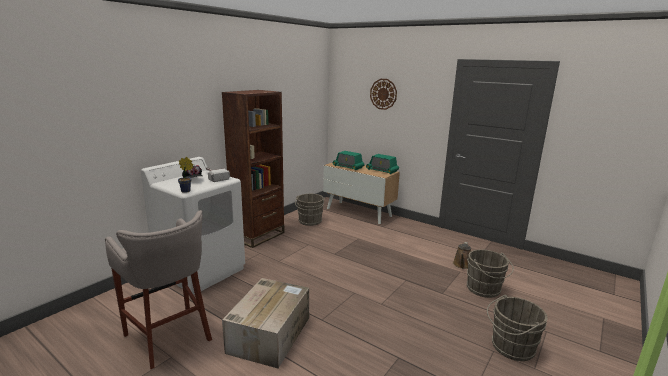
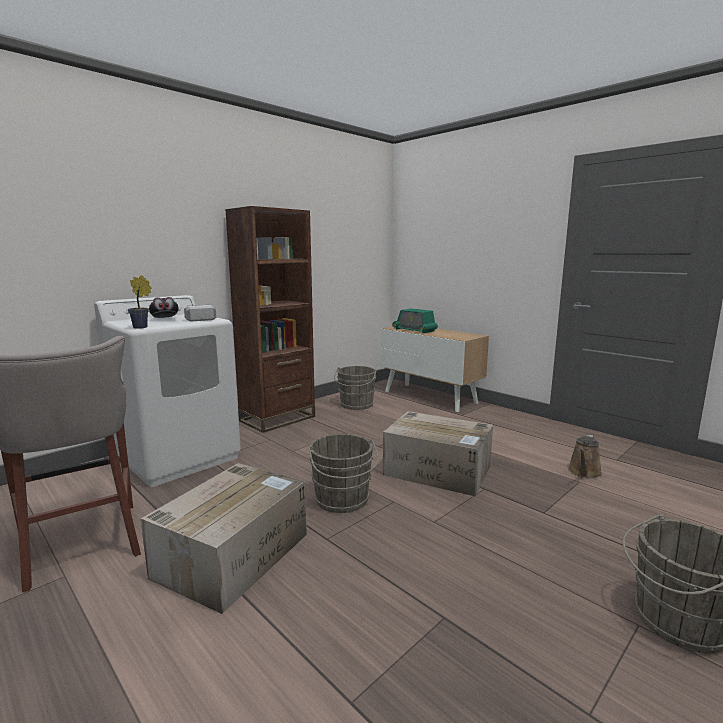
camera: 10 degrees right, 5 degrees down
(377, 269) = (439, 471): none -> cardboard box
(382, 170) = (462, 334): radio -> none
(383, 94) = (465, 224): wall clock -> none
(485, 290) = (623, 513): grey bucket -> grey bucket (342, 501)

